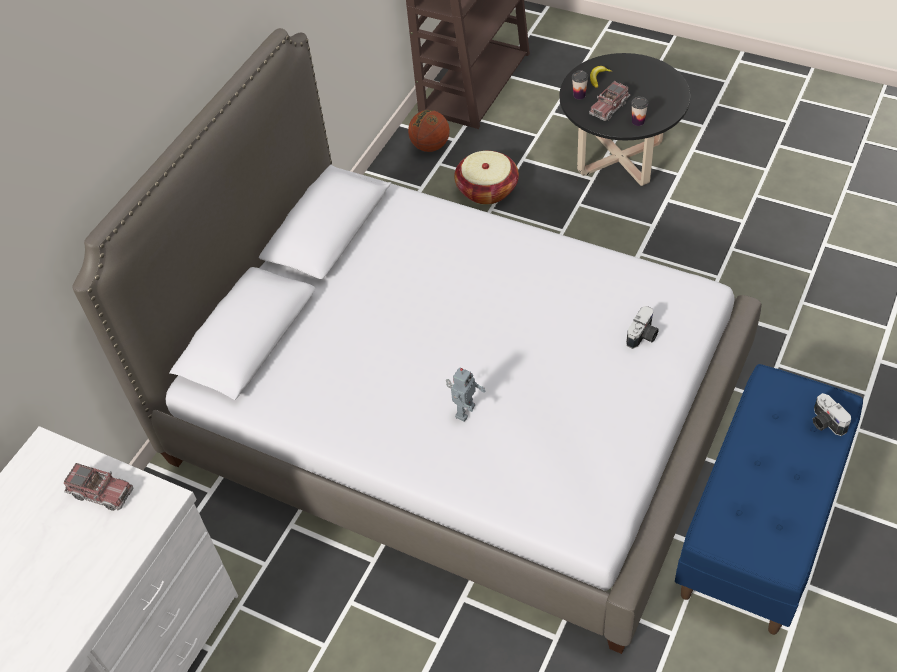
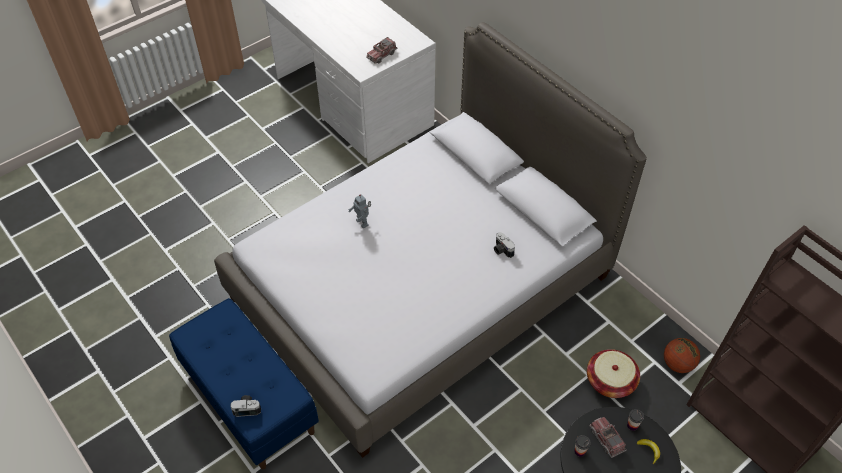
camera: 110 degrees right, 0 degrees up
(643, 336) = (357, 327): camera -> camera (502, 250)

